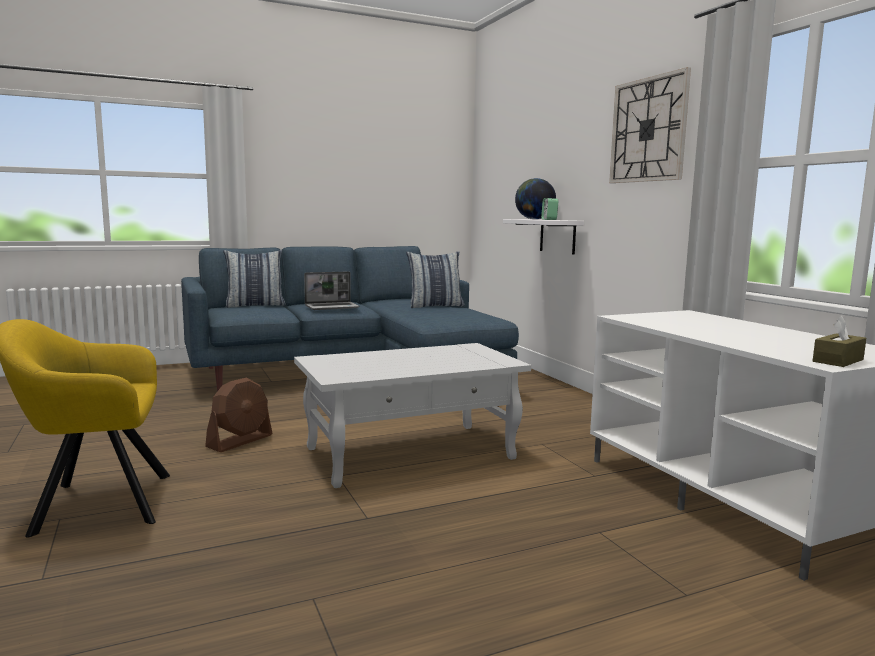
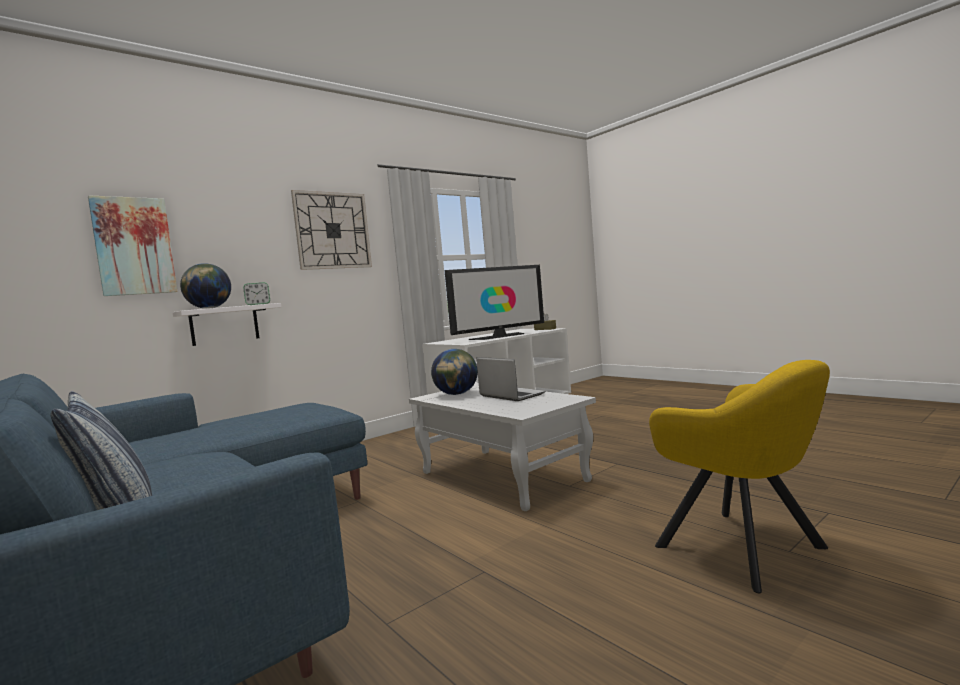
camera: 105 degrees left, 5 degrees down
(240, 441) = (537, 548): brown fan -> none
(332, 307) = (203, 461): laptop -> laptop (510, 395)
(435, 306) = (203, 428): pillow -> none
(464, 353) = (456, 394): none -> globe
(527, 163) = (134, 246): none -> picture
(711, 332) = (499, 336): none -> television

